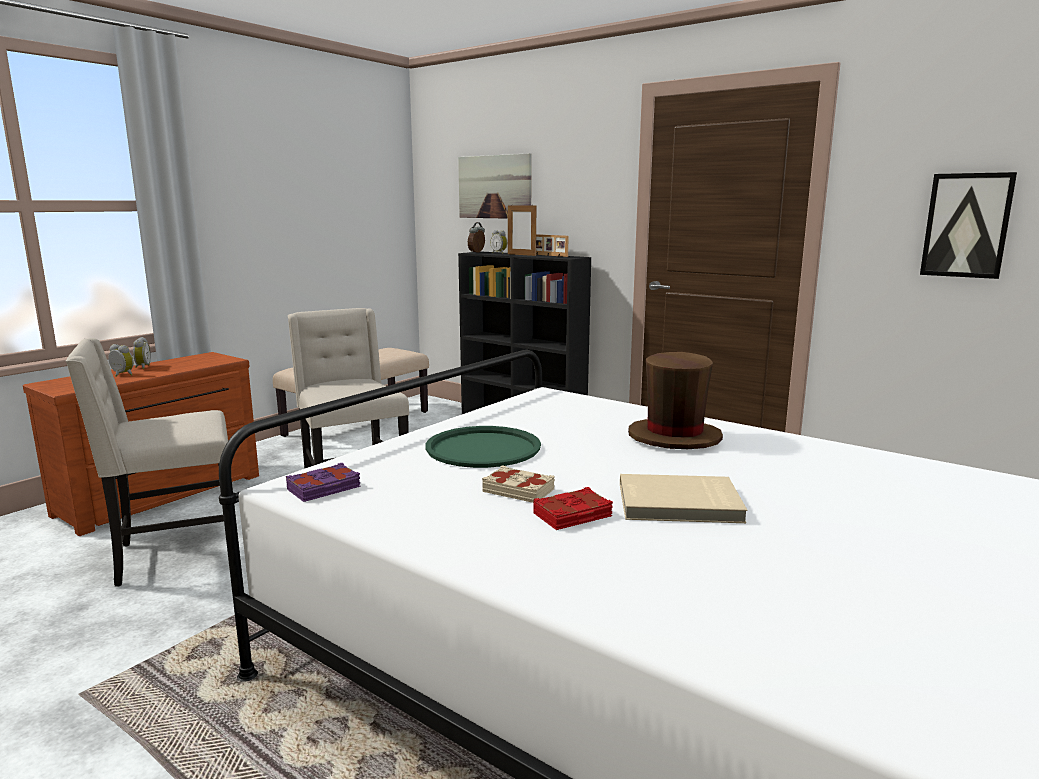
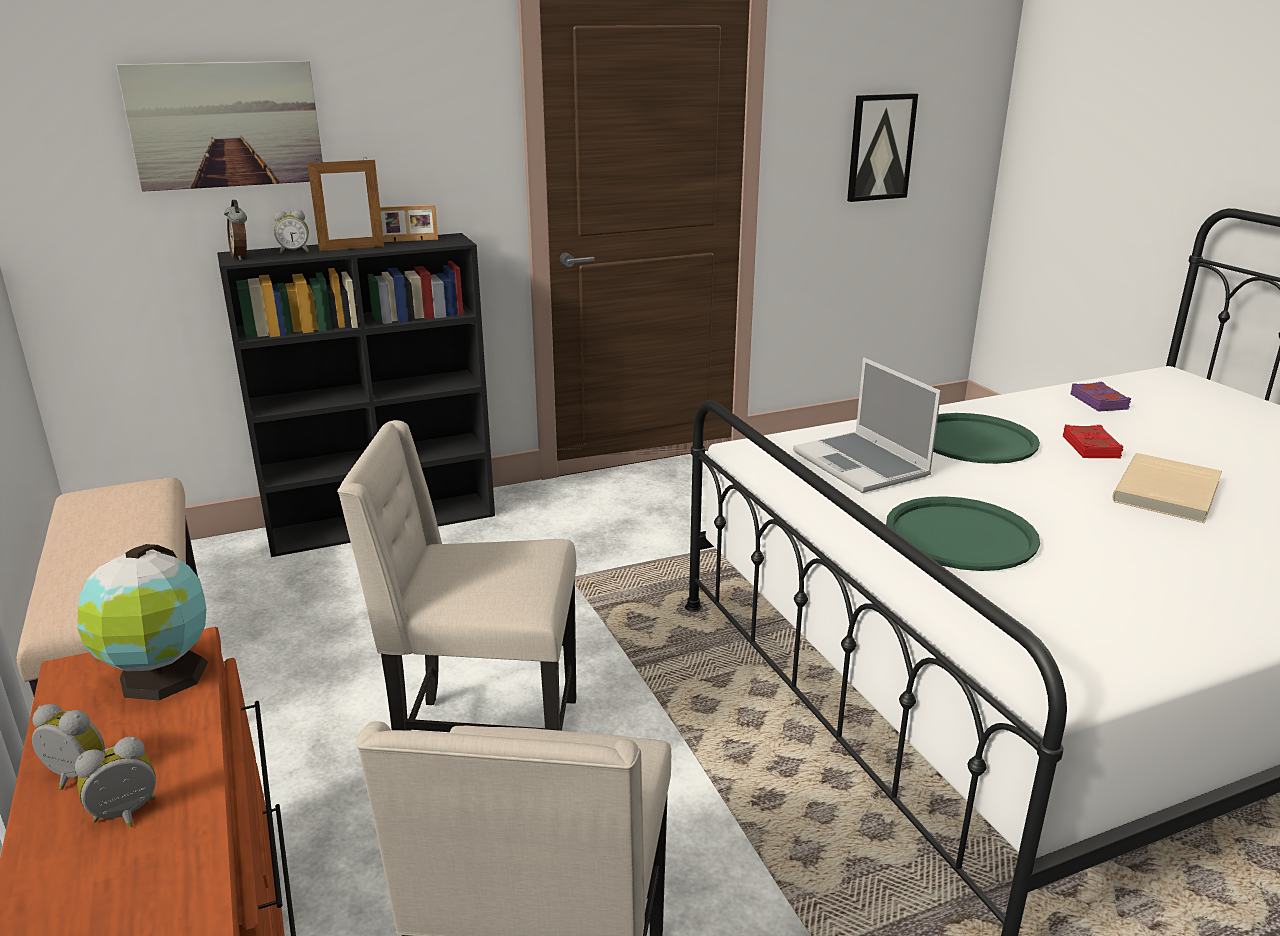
camera: 60 degrees left, 10 degrees up
(206, 362) = (161, 678): none -> globe
(324, 488) = (1074, 661): purple book -> purple book (1099, 402)
(519, 490) = (1113, 549): beige book -> none
(566, 416) = (863, 465): none -> laptop
(573, 515) = (1191, 542): red book -> red book (1091, 447)
(674, 437) = (974, 440): brown hat -> green tray

